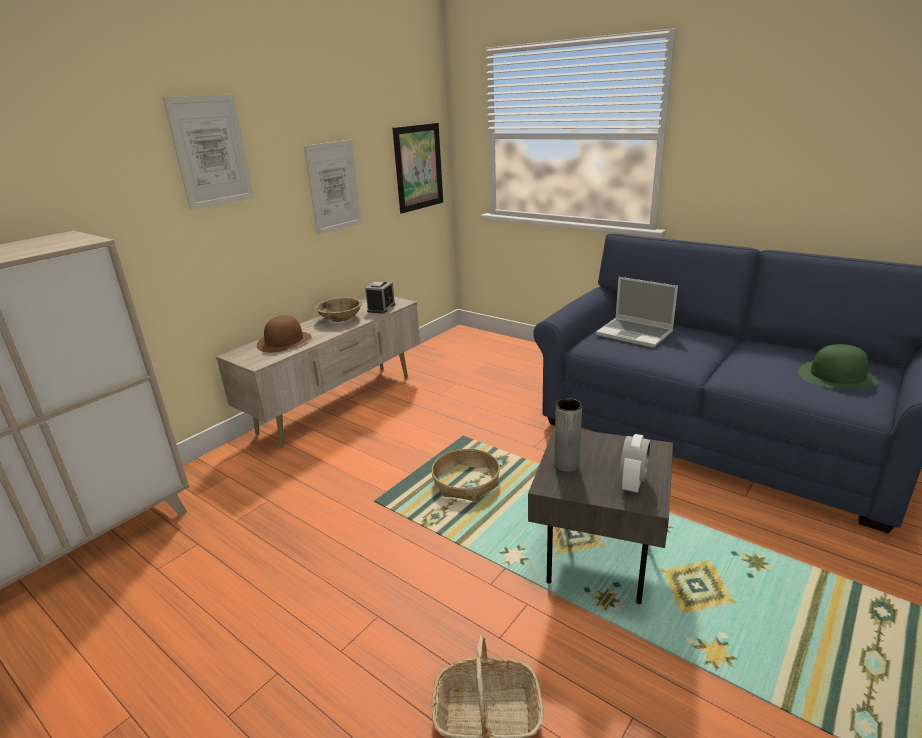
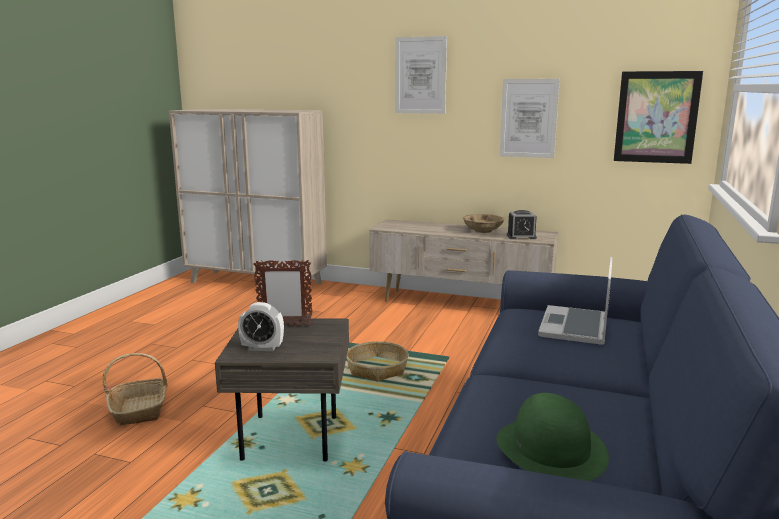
camera: 70 degrees right, 10 degrees down
(284, 341) = (423, 226): brown hat -> none
(566, 465) = (285, 325): grey vase -> picture frame

